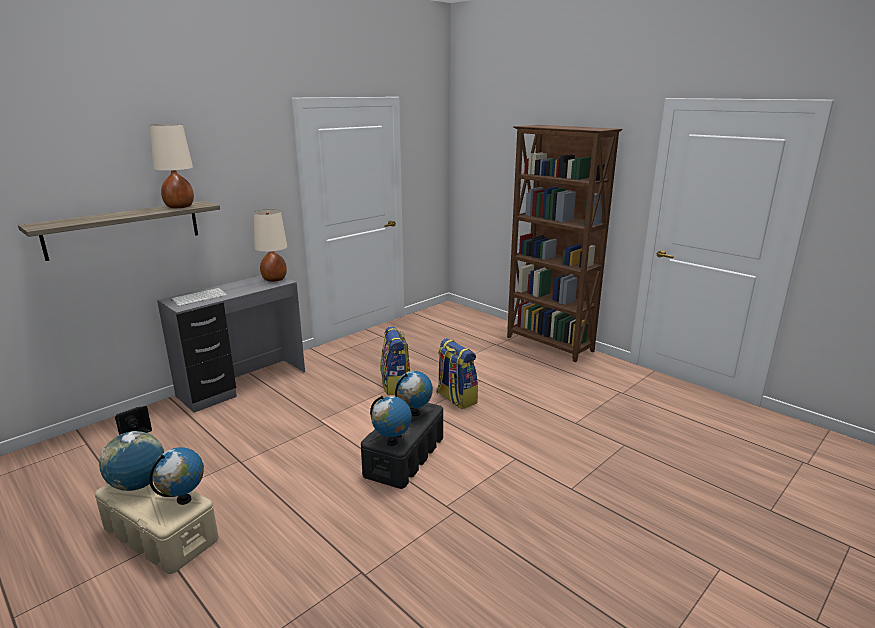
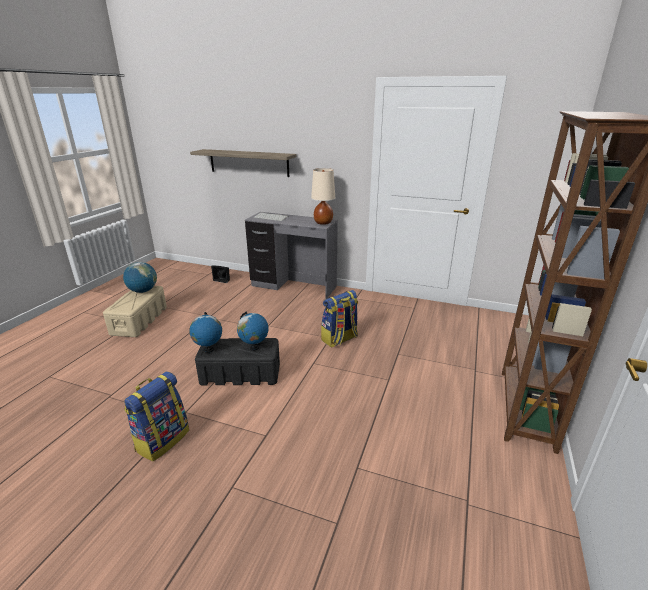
camera: 65 degrees right, 5 degrees up
(179, 207) = (270, 154): beige table lamp -> none
(184, 500) = (131, 306): globe -> none
(455, 399) = (343, 374): backpack -> backpack (162, 440)

